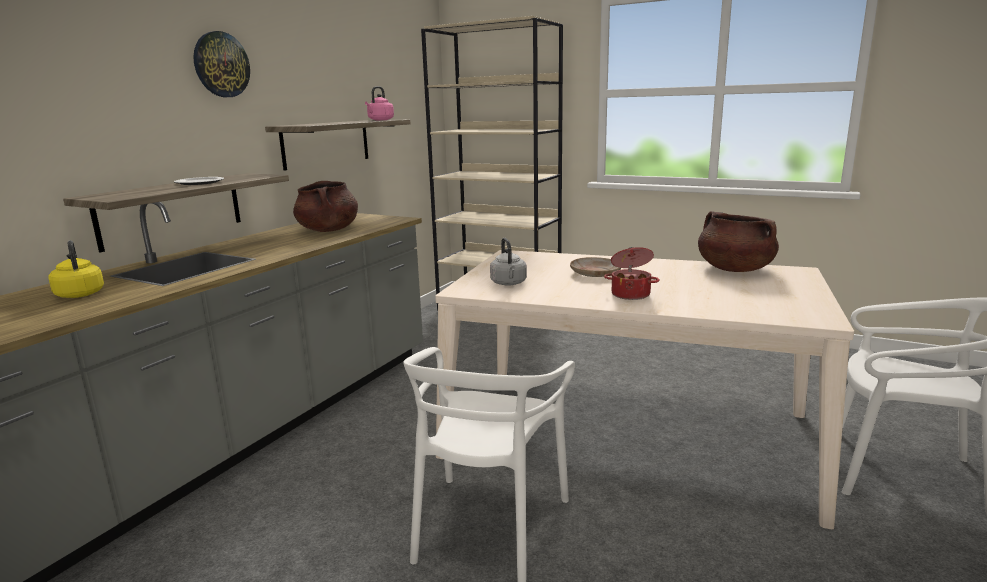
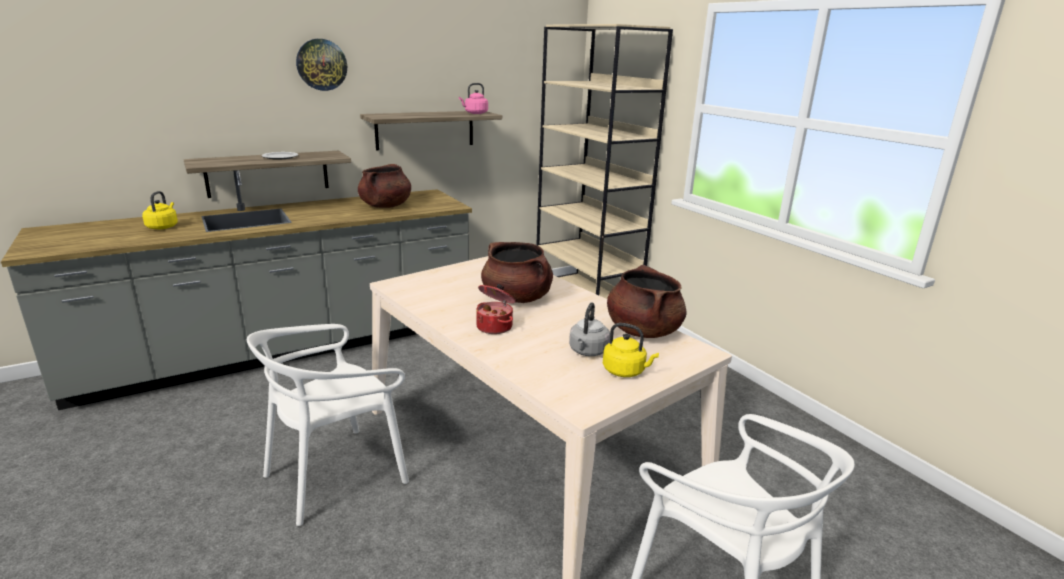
camera: 30 degrees right, 5 degrees up
(509, 283) = (436, 288): grey kettle -> grey kettle (588, 352)
(595, 273) = (517, 298): beige plate -> brown cooking pot
(787, 293) = (626, 371): none -> yellow kettle

